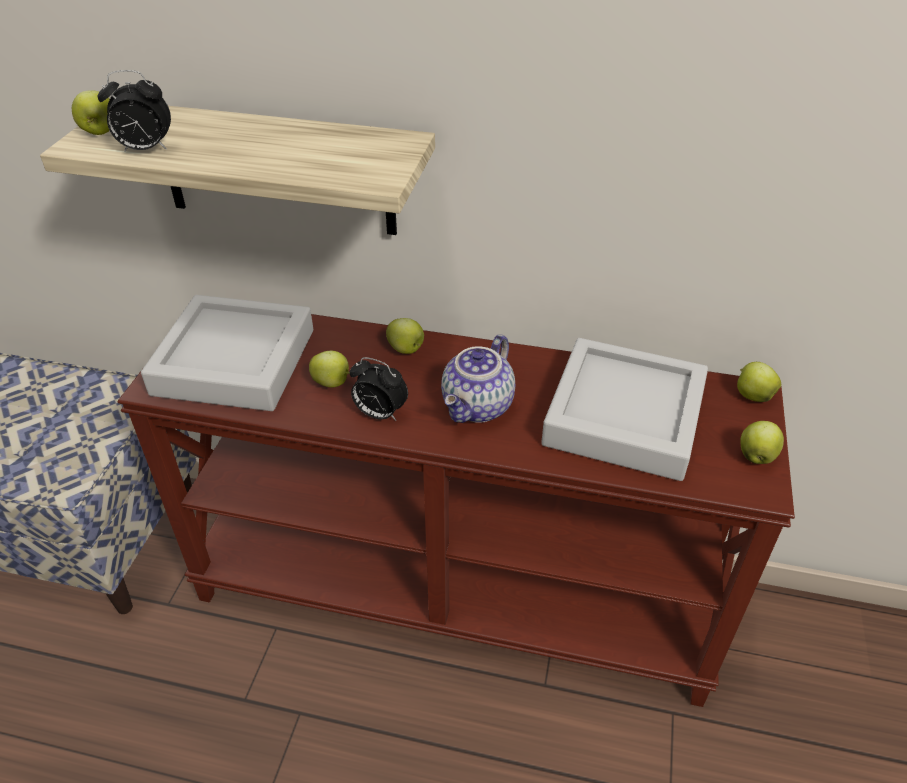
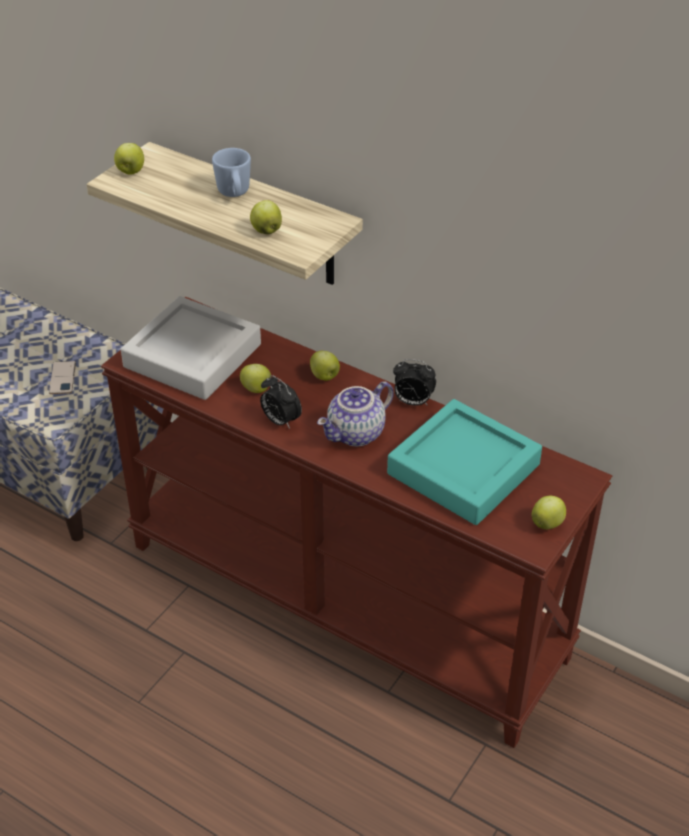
camera: 20 degrees right, 0 degrees up
(62, 430) = (62, 378): none -> phone
(145, 149) = (155, 193): alarm clock -> alarm clock (412, 402)
(255, 133) = (234, 194): none -> blue mug
(624, 417) = (463, 469): grey tray -> turquoise tray
(752, 395) = (578, 479): apple -> apple (266, 230)

